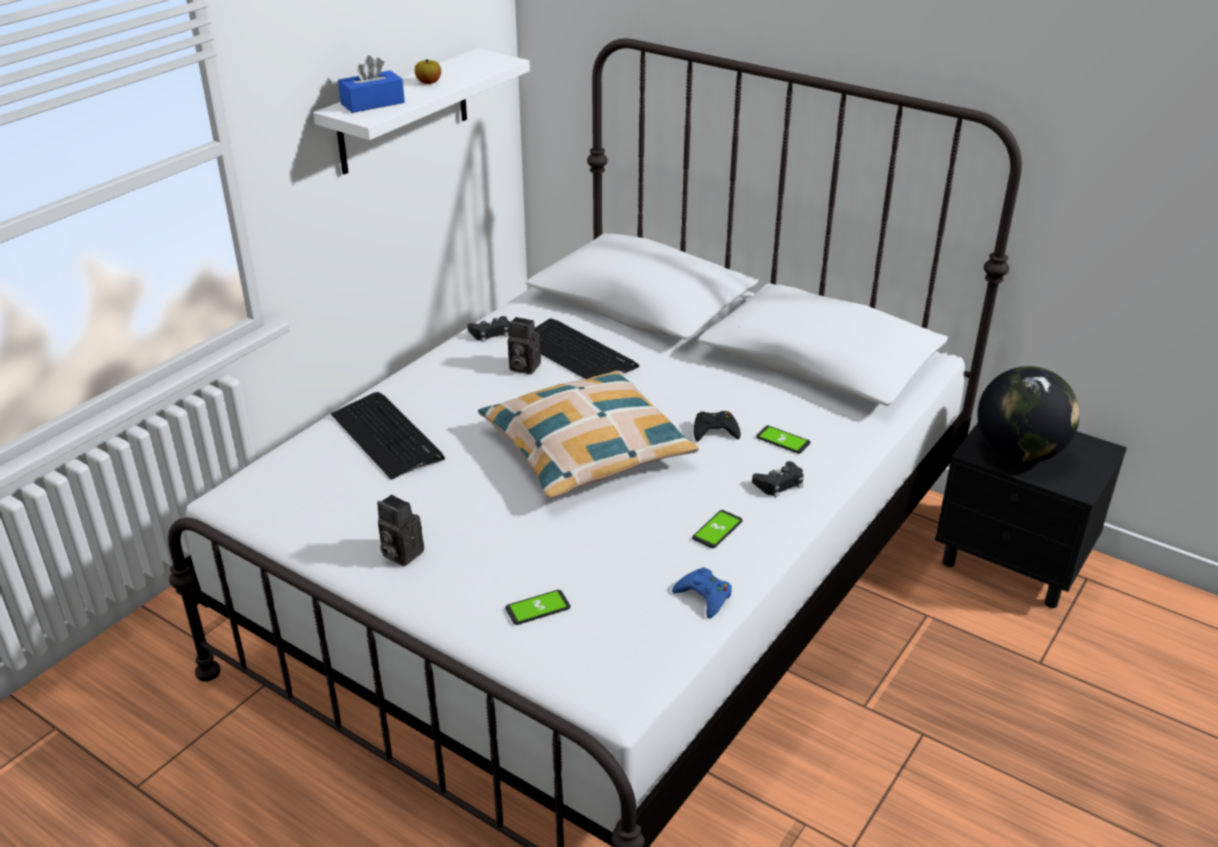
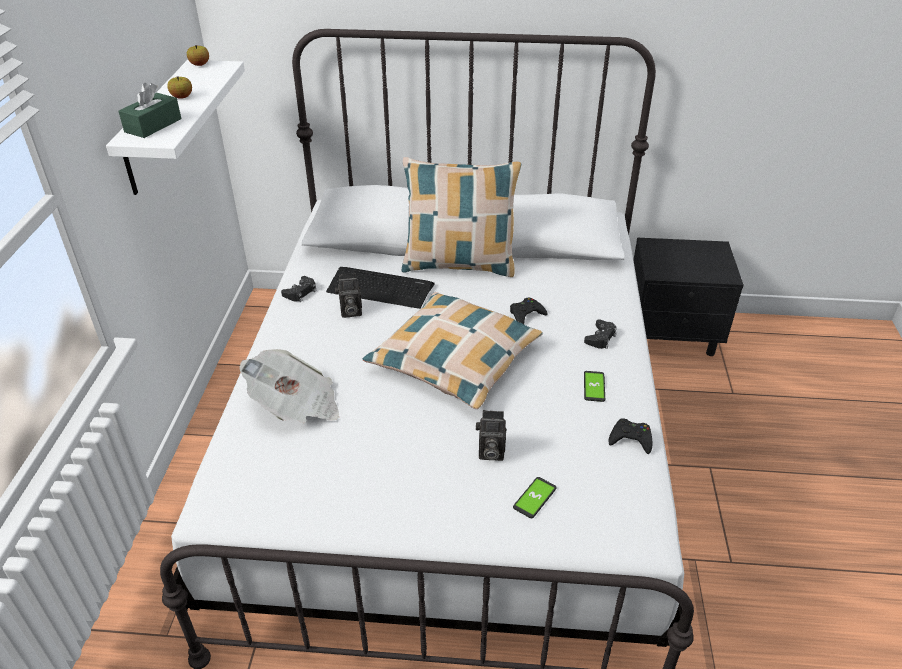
camera: 30 degrees left, 5 degrees up
(372, 103) = (153, 125): blue tissue box -> green tissue box
(387, 436) = (296, 406): keyboard -> newspaper
(399, 553) = (395, 499): camera -> camera (489, 452)
(482, 55) = (200, 65): none -> apple
(689, 356) = (459, 264): none -> pillow
(704, 596) = (631, 439): blue game controller -> black game controller
(783, 440) = (574, 306): phone -> none
(1018, 453) = (679, 265): globe -> none

